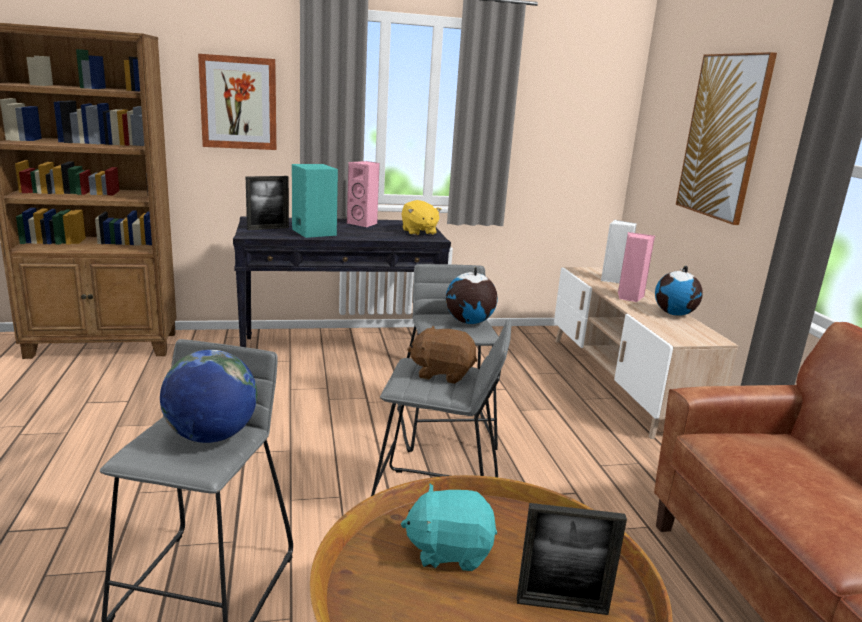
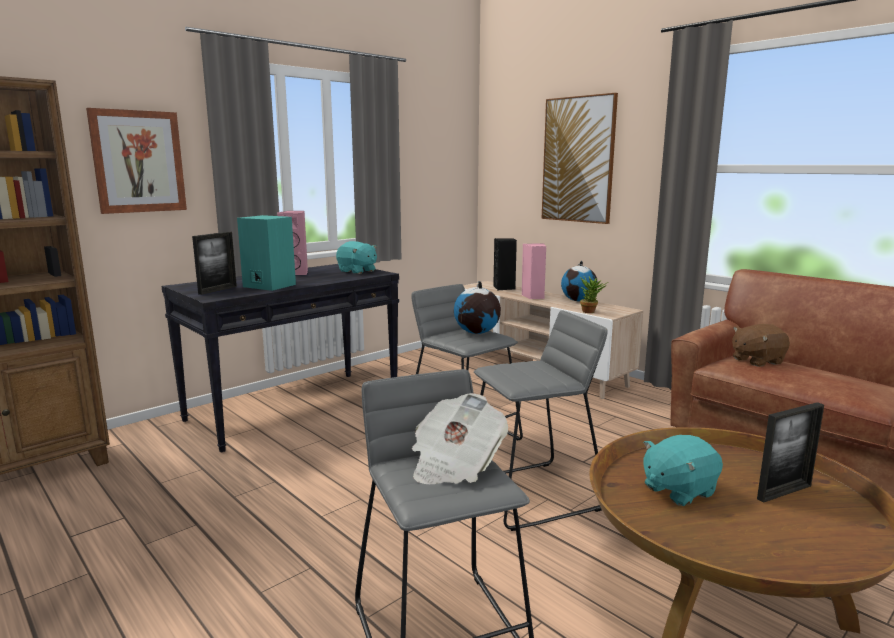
camera: 30 degrees left, 5 degrees down
(211, 436) = (455, 464): globe -> newspaper
(418, 232) = (357, 271): yellow plush toy -> turquoise plush toy
(442, 373) = (527, 369): brown plush toy -> brown plush toy (756, 361)
(614, 280) = (504, 288): white speaker -> black speaker
(663, 331) = (591, 312): none -> potted plant

